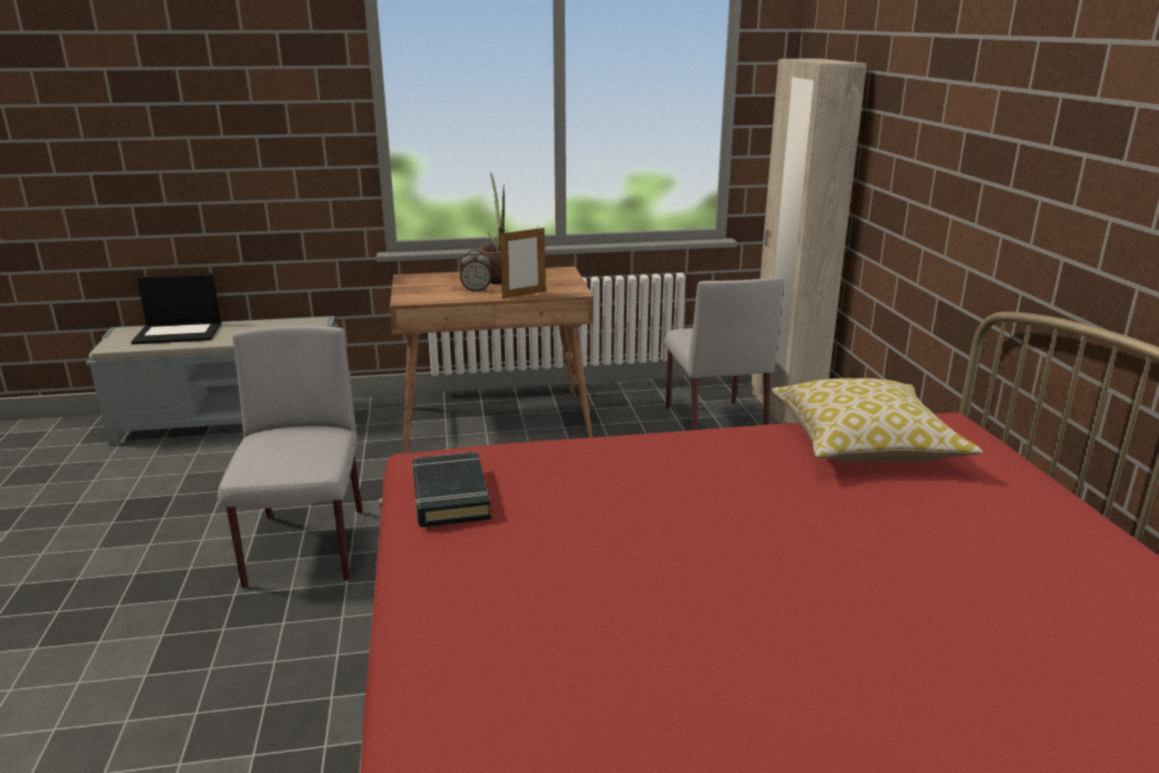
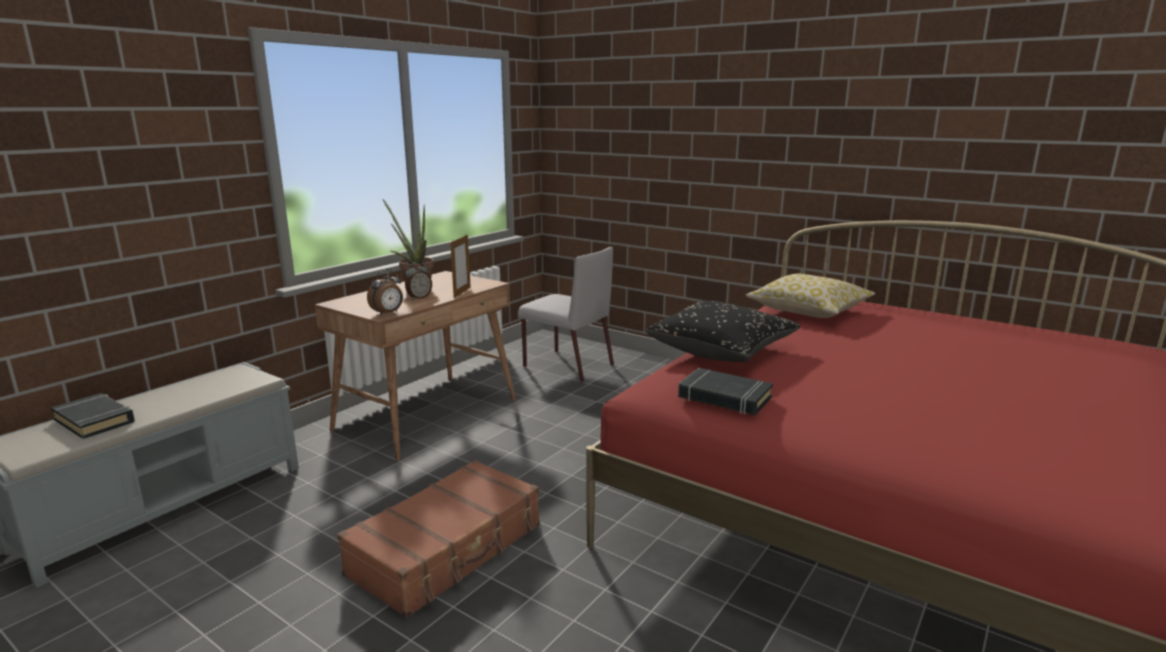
camera: 45 degrees left, 5 degrees down
(179, 333) = (95, 420): laptop -> black book
(306, 549) = (448, 550): grey chair -> brown suitcase
(415, 299) = (388, 313): none -> alarm clock
(601, 448) = (722, 350): none -> black pillow
(784, 411) = (590, 346): beige wardrobe -> none

